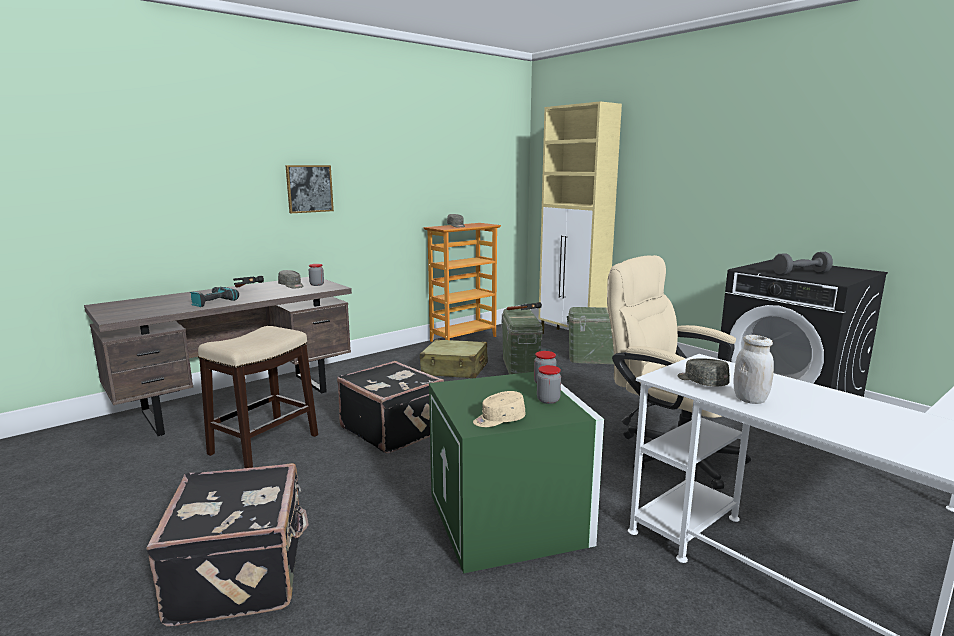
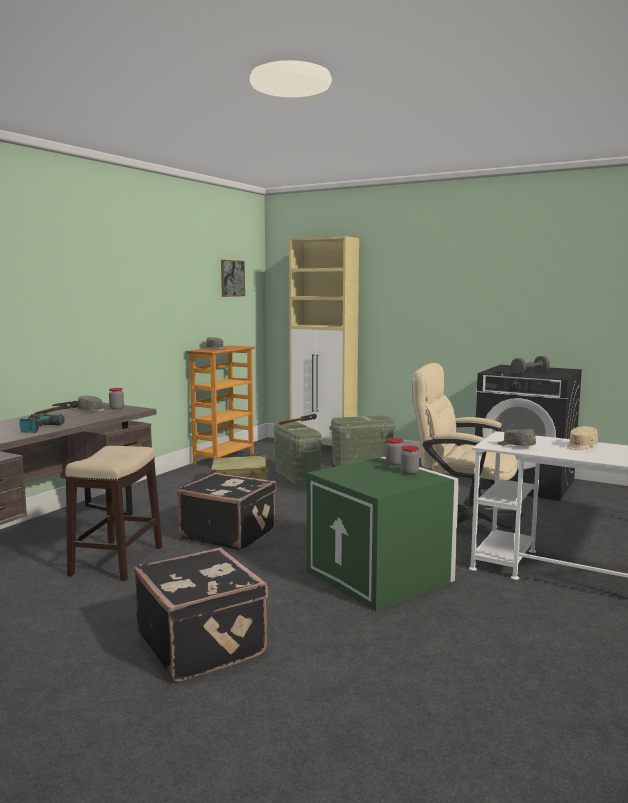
camera: 20 degrees left, 5 degrees down
(309, 188) = (92, 315): picture -> picture (232, 278)
(498, 420) = (389, 487): beige cap -> beige cap (580, 446)
(750, 400) = (553, 451): white jar -> none

